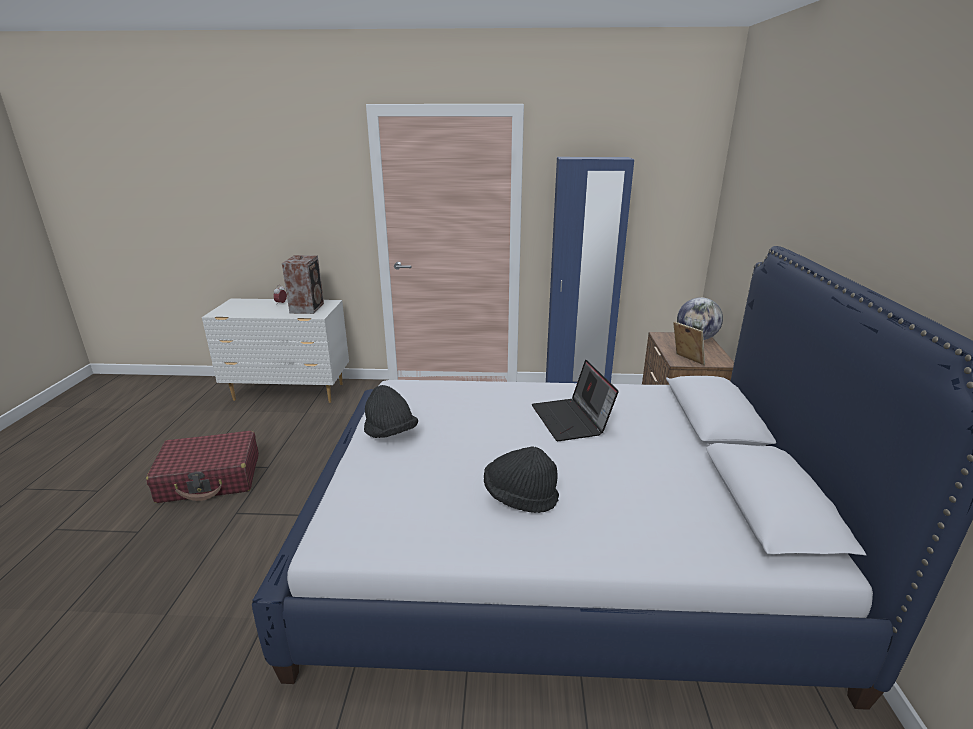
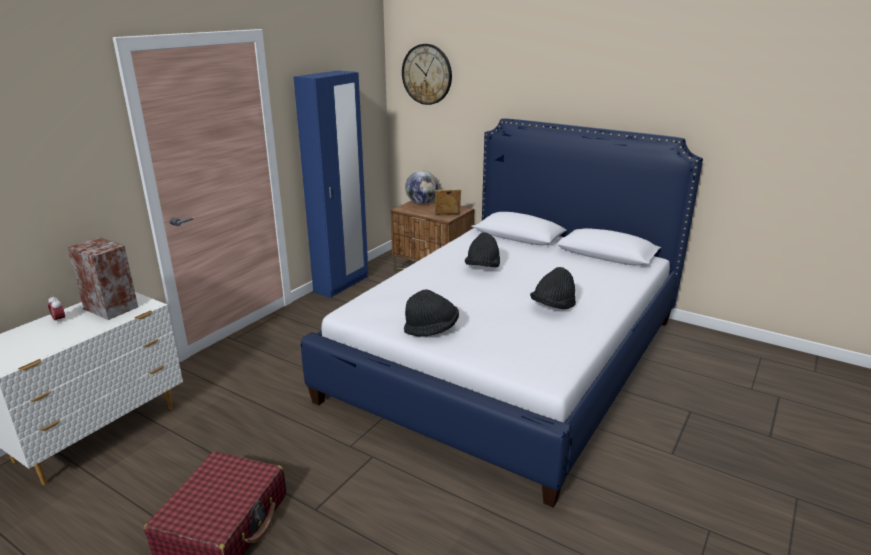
camera: 60 degrees left, 0 degrees up
(572, 420) = (482, 268): laptop -> black hat
(747, 174) = (427, 74): none -> wall clock

